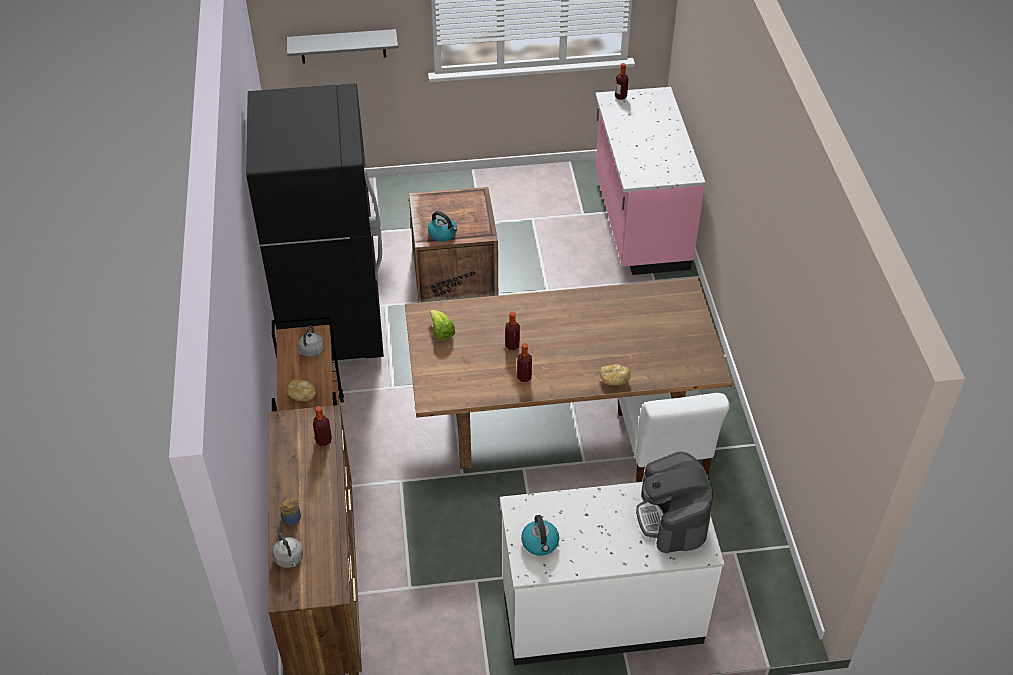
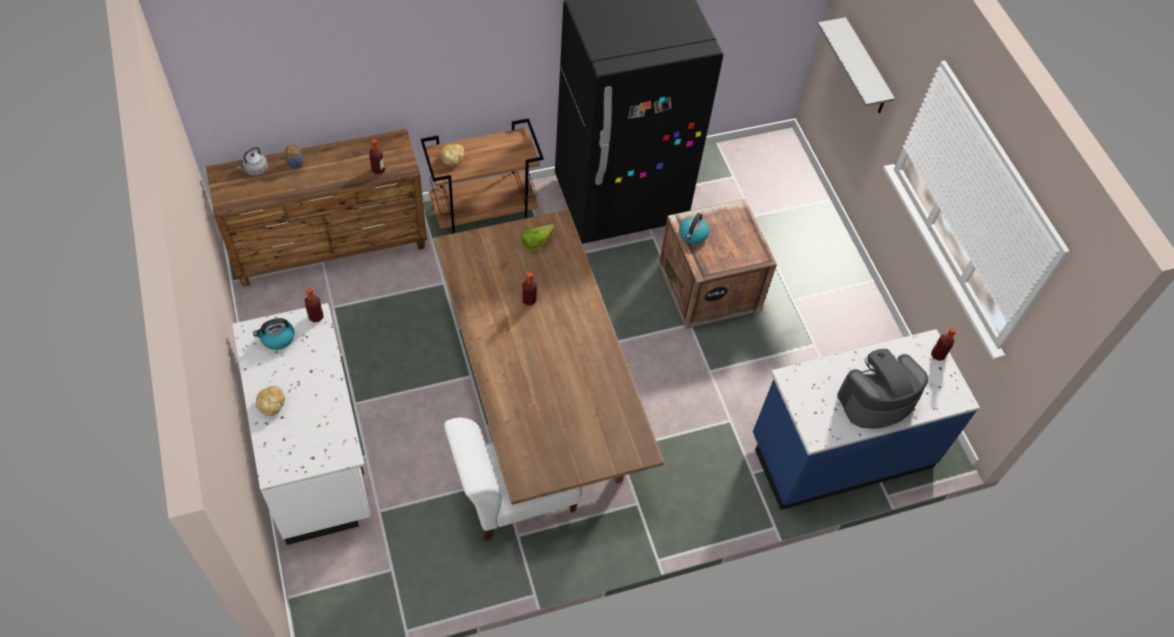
camera: 75 degrees right, 10 degrees up
(311, 351) = (504, 155): grey kettle -> none
(524, 377) = (489, 314): bottle -> bottle (316, 316)
(614, 379) = (498, 390): bread -> bread (271, 404)
(639, 223) = (840, 451): pink counter -> blue counter
(672, 518) = (310, 442): coffee machine -> coffee machine (875, 400)

